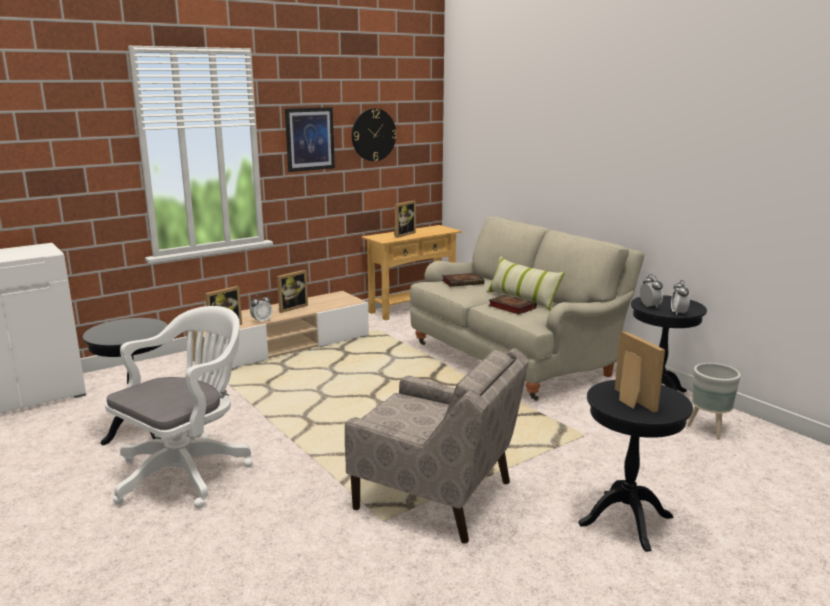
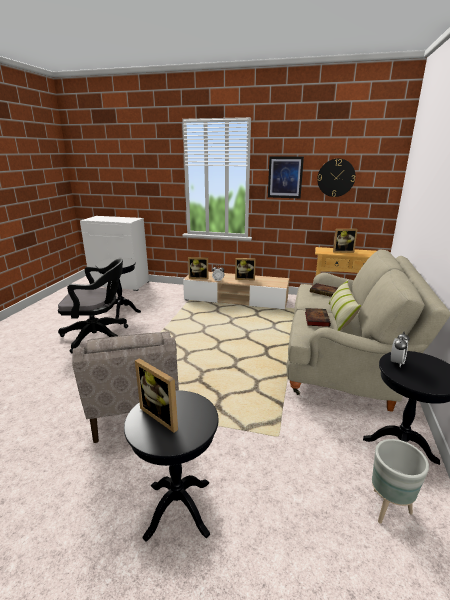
camera: 50 degrees right, 5 degrees up
(187, 471) = (99, 336): white office chair -> black office chair
(630, 401) = (163, 415): picture frame -> picture frame turned 105 degrees clockwise
(678, 313) = (409, 381): alarm clock -> none

